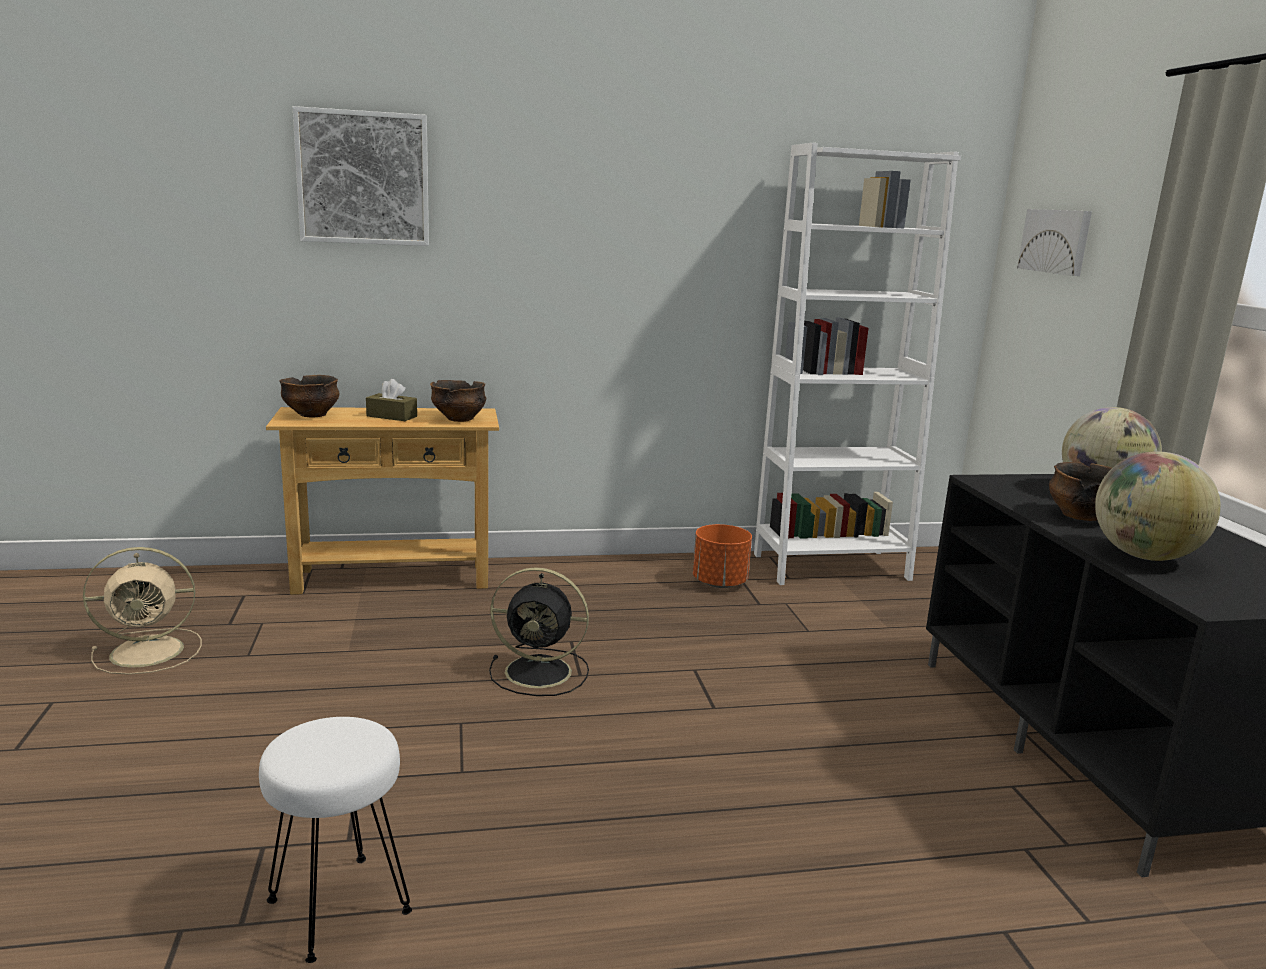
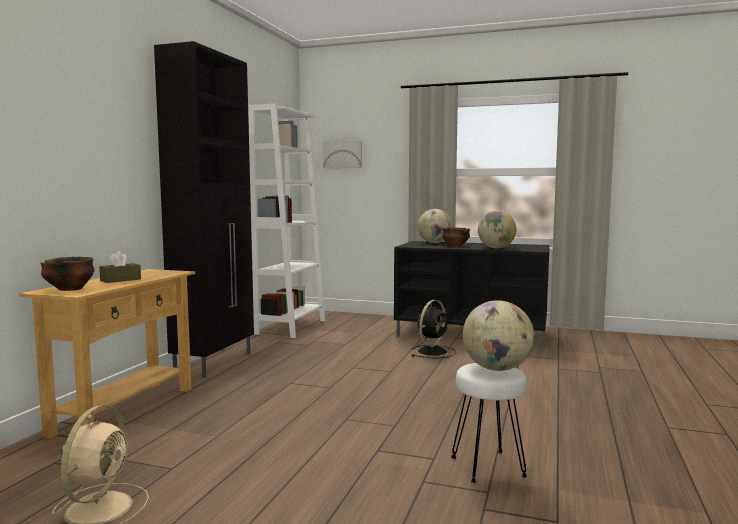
camera: 60 degrees left, 10 degrees down
(336, 751) = (497, 369): none -> globe
(363, 178) = (63, 101): picture -> none
(459, 419) = (160, 273): bowl -> none
(541, 672) = (316, 394): black fan -> black fan (433, 352)
(600, 569) = (215, 362): none -> black cabinet
(719, 583) = (274, 346): orange planter -> none

